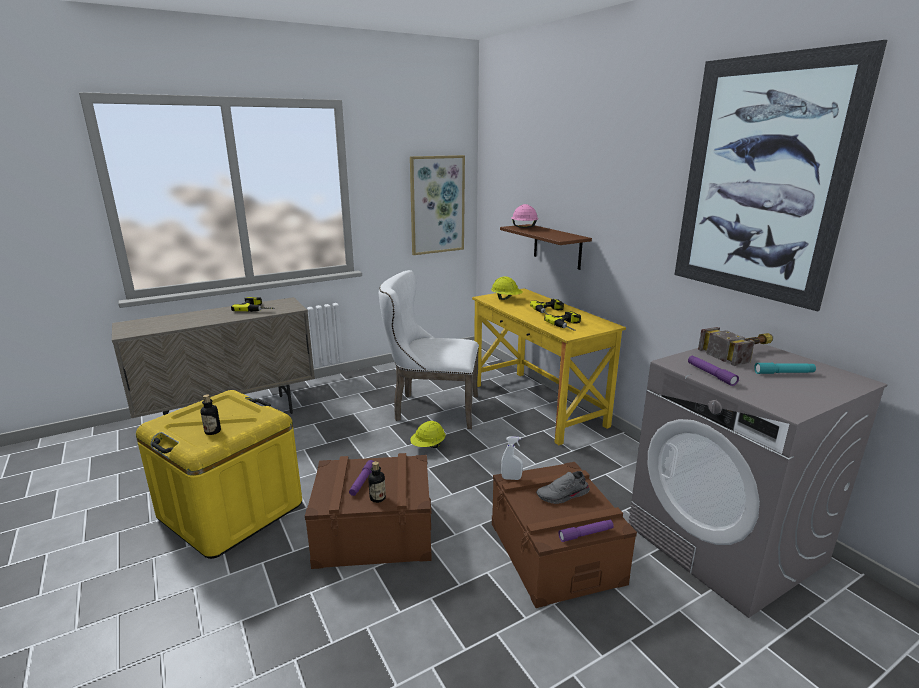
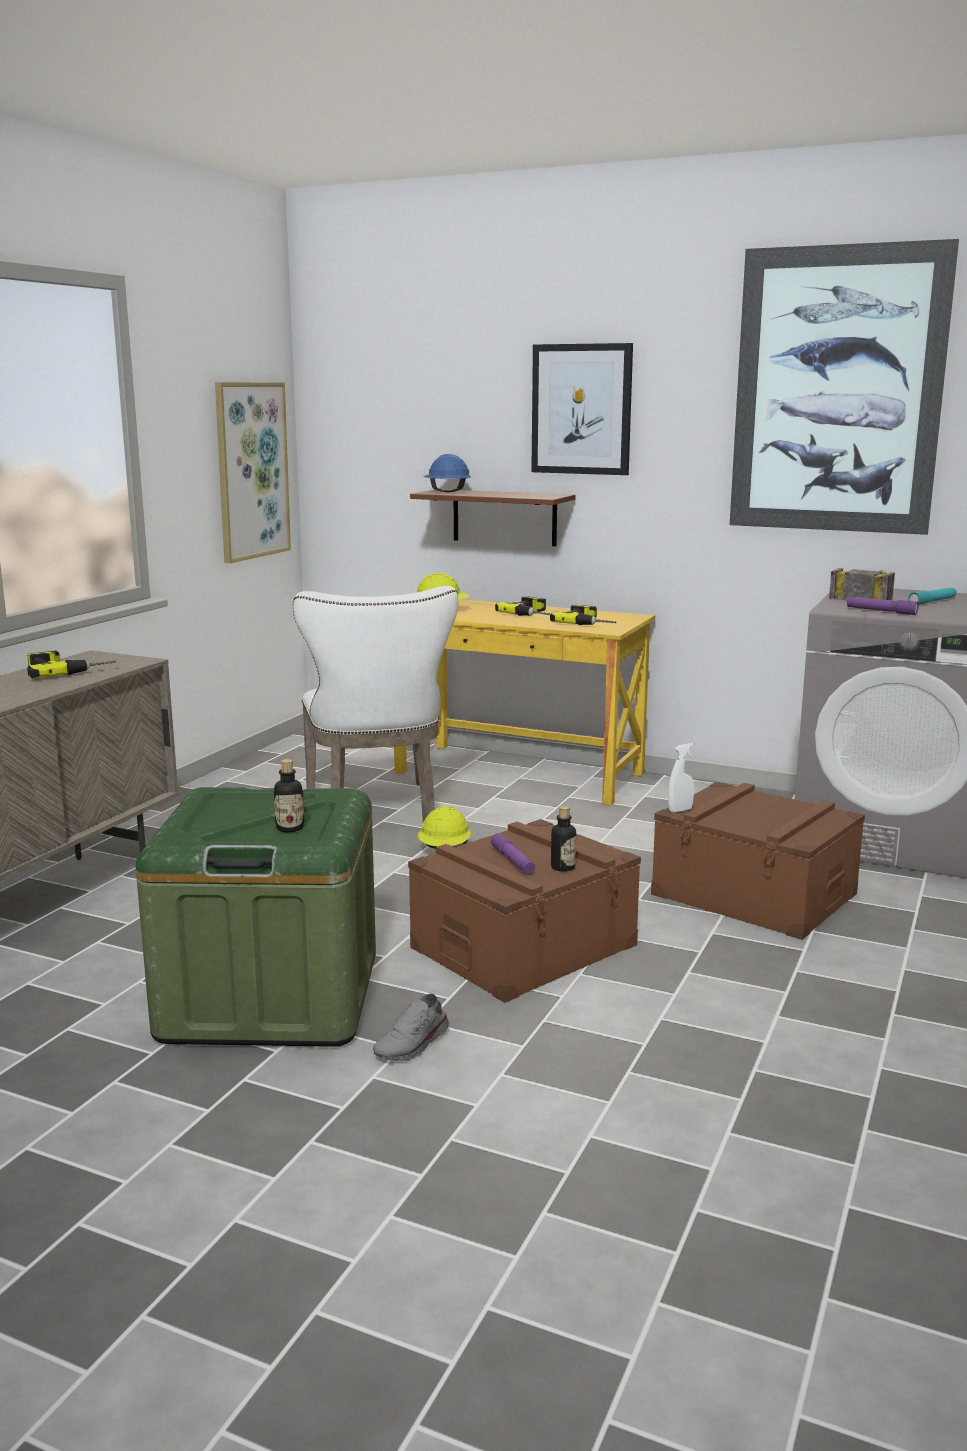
camera: 35 degrees left, 5 degrees down
(231, 510) = (270, 996): yellow storage box -> green storage box
(431, 409) = (376, 812): white chair -> white chair turned 75 degrees counterclockwise
(524, 227) = (446, 491): pink hard hat -> blue hard hat
(563, 496) = (756, 809): grey shoe -> grey shoe (413, 1044)
(586, 534) = (827, 828): purple flashlight -> none
(599, 181) = (581, 409): none -> picture

